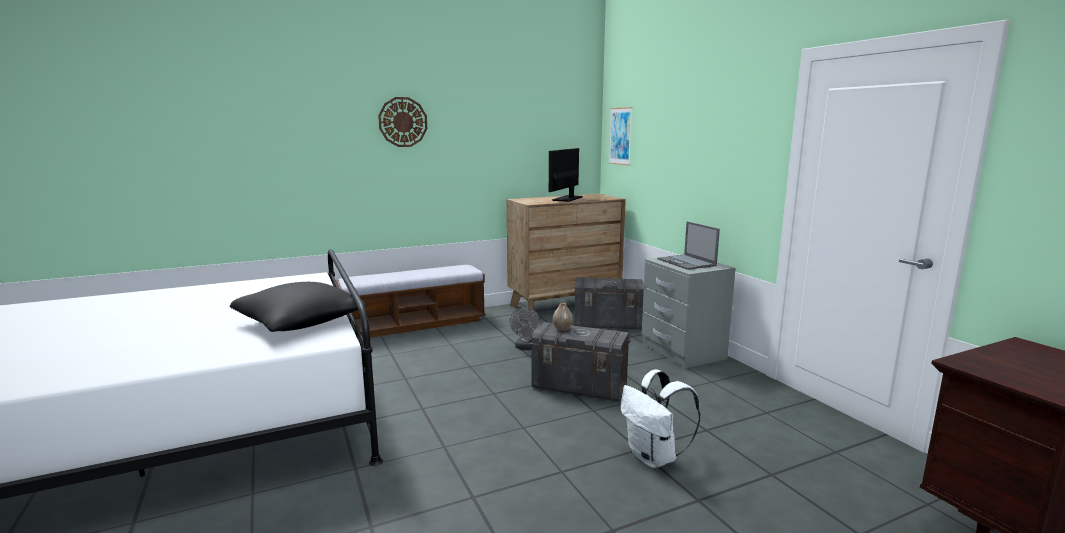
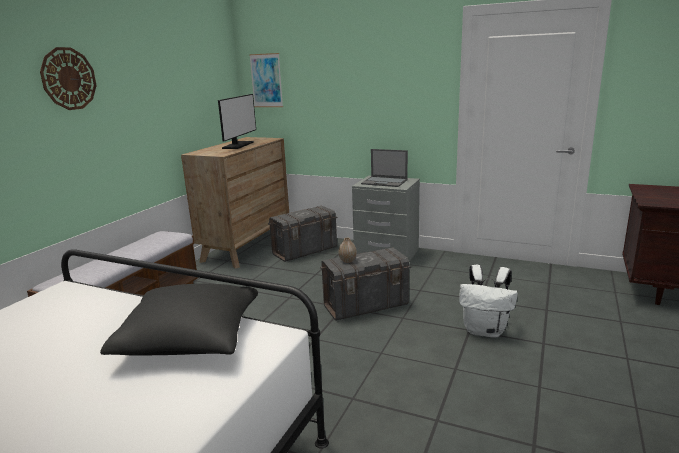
camera: 40 degrees left, 5 degrees up
(526, 348) = (276, 292): grey fan -> none
(567, 199) = (238, 145): monitor -> monitor turned 150 degrees counterclockwise

